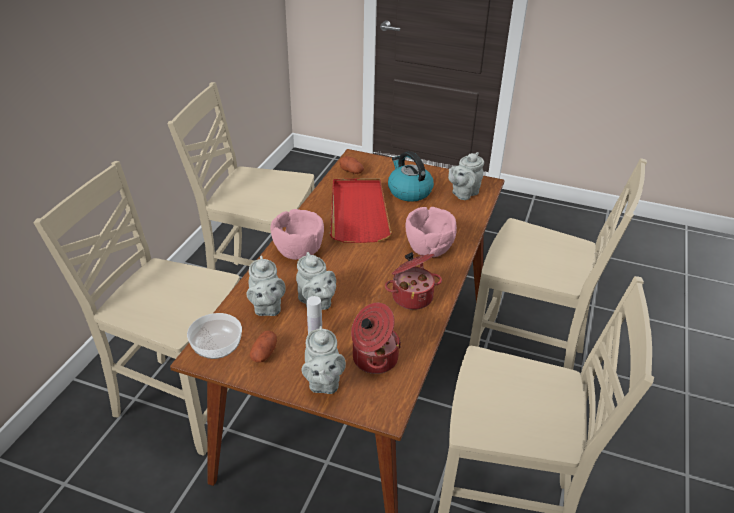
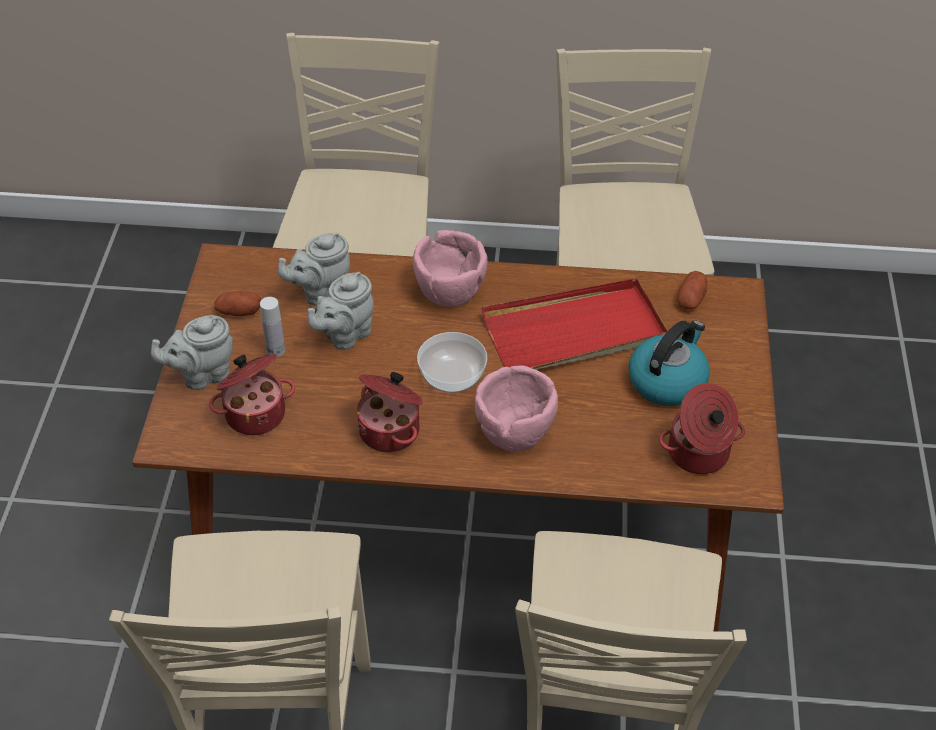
camera: 75 degrees right, 10 degrees up
(216, 347) = (240, 269): bowl -> bowl (451, 375)
(463, 193) = (698, 454): grey teapot -> cooking pot

